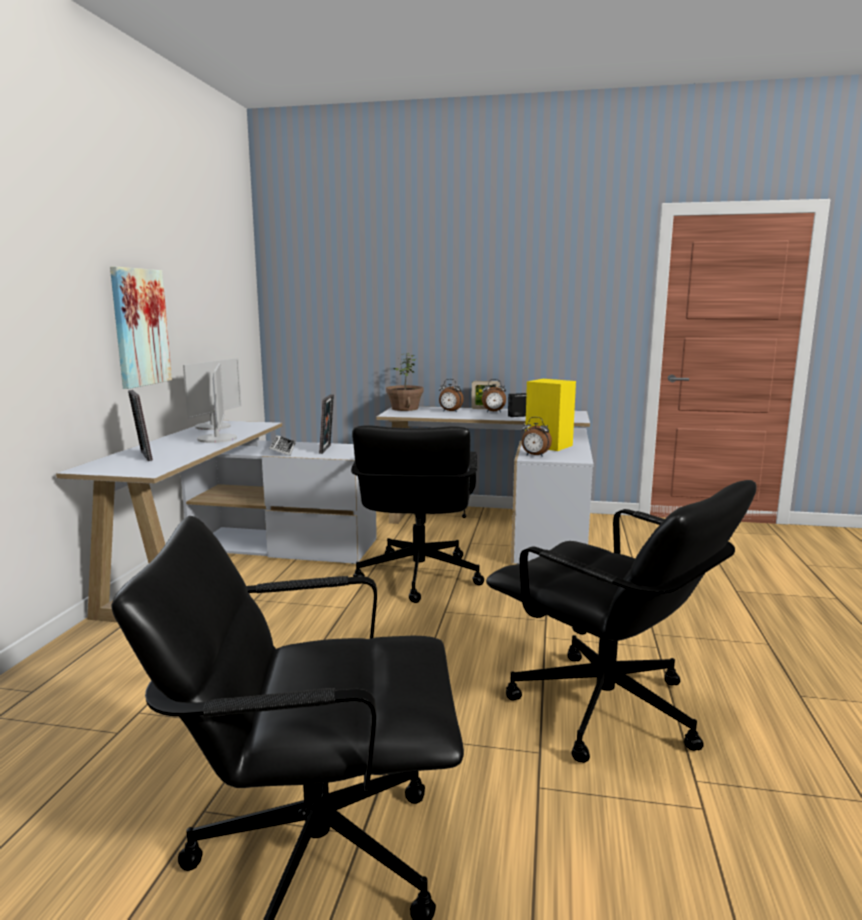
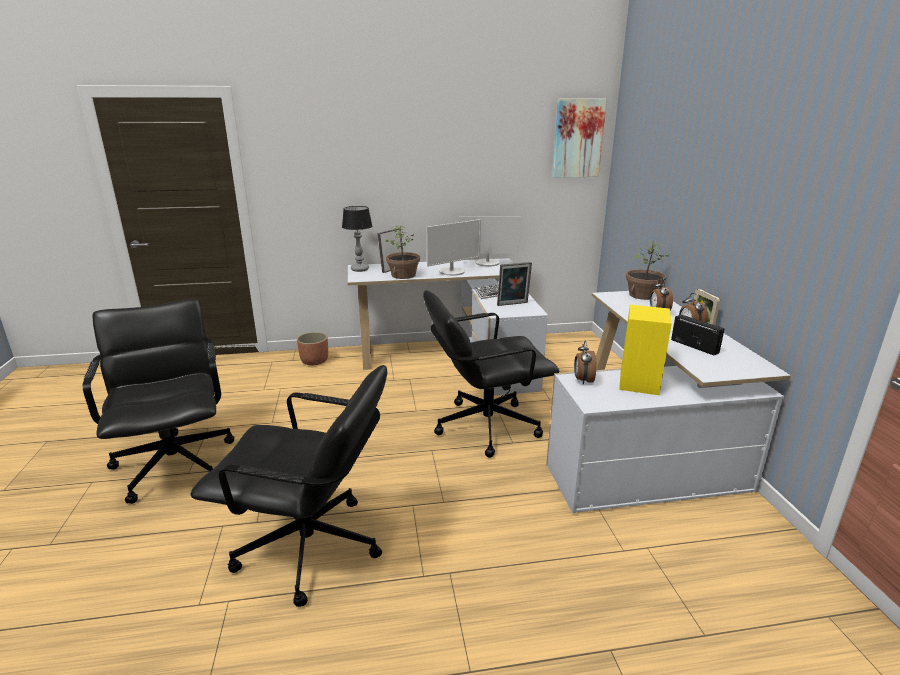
camera: 70 degrees right, 10 degrees up
(76, 668) = (314, 361): none -> planter
(103, 468) = (360, 269): none -> table lamp
(140, 327) = (435, 188): picture -> picture (578, 138)
(186, 454) = (403, 275): none -> potted plant
(606, 710) = (310, 549): black office chair -> black office chair turned 105 degrees counterclockwise

